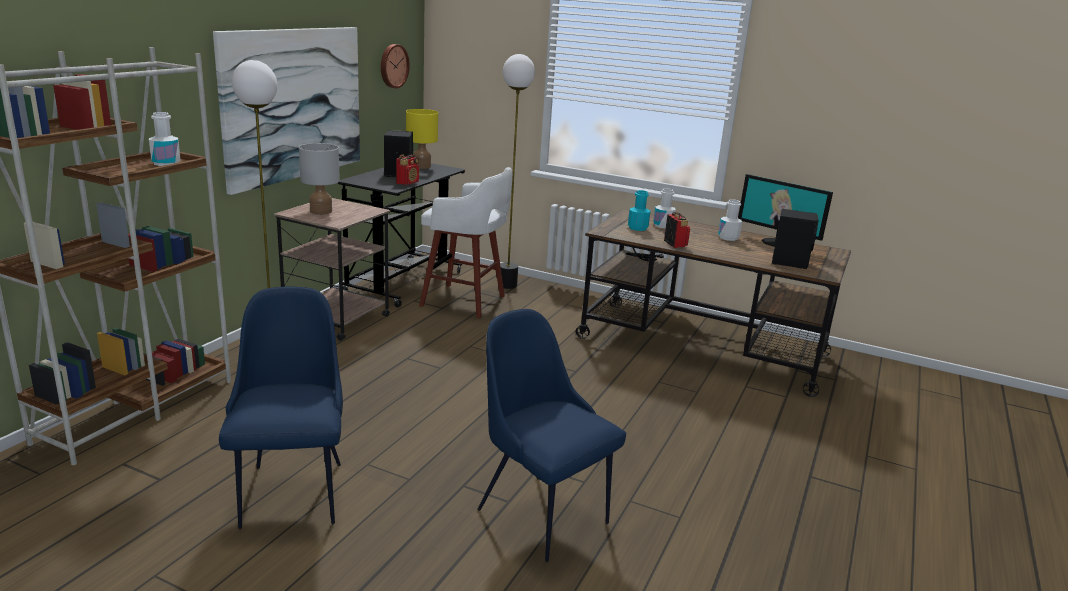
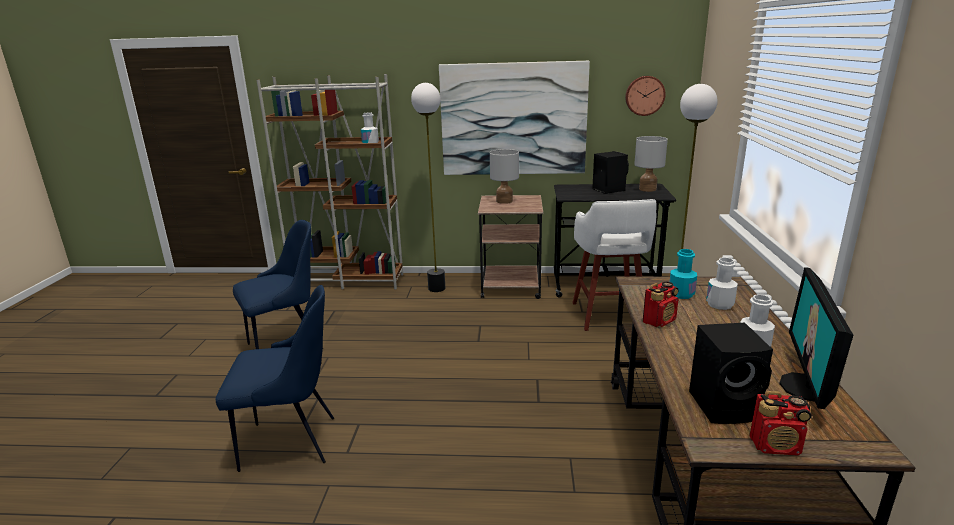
camera: 70 degrees right, 0 degrees up
(408, 182) = (590, 196): radio -> radio (776, 446)
(421, 166) = (647, 189): yellow table lamp -> grey table lamp
(541, 516) = (290, 442): blue chair -> blue chair turned 60 degrees clockwise

